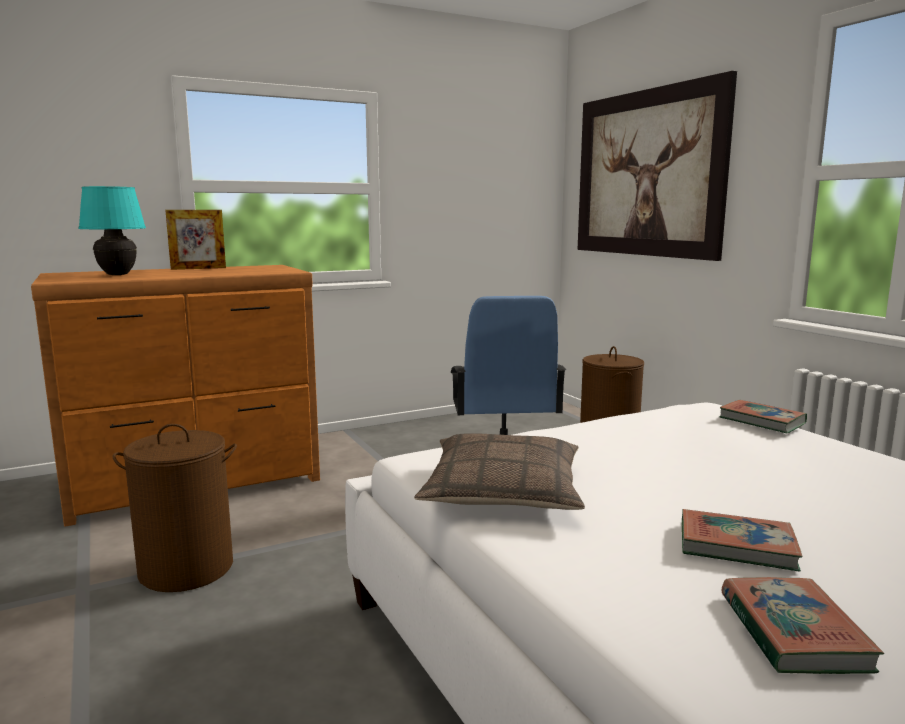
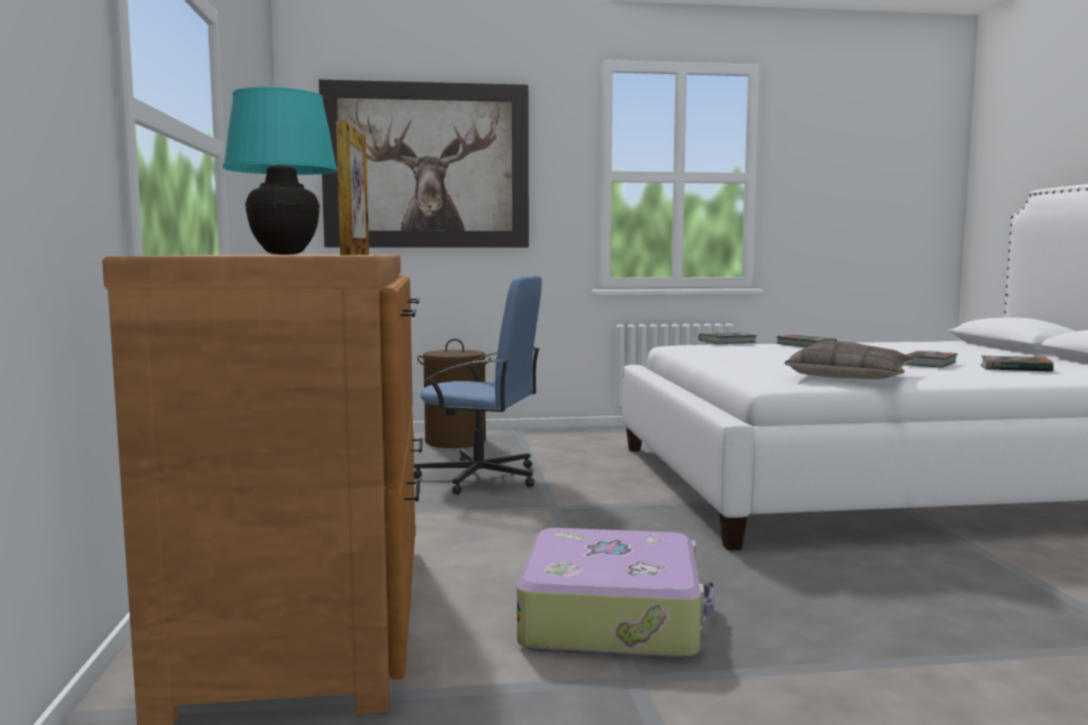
camera: 70 degrees left, 5 degrees down
(187, 568) = (613, 618): brown laundry basket -> suitcase
(198, 268) = (233, 254): picture frame -> picture frame (355, 255)
(840, 462) = (806, 345): none -> book

